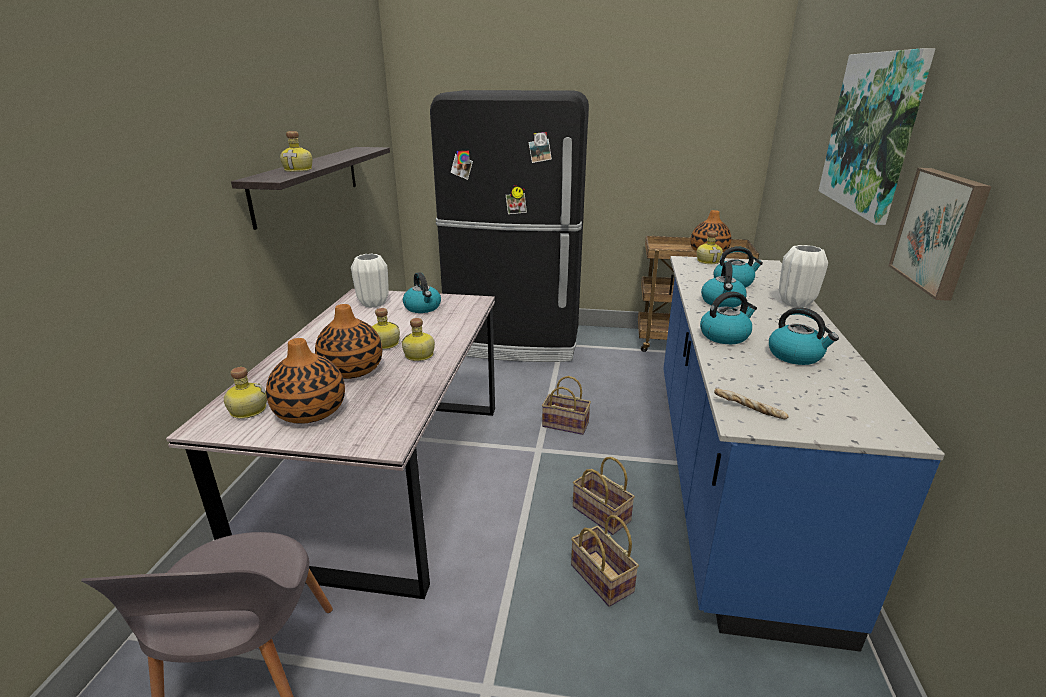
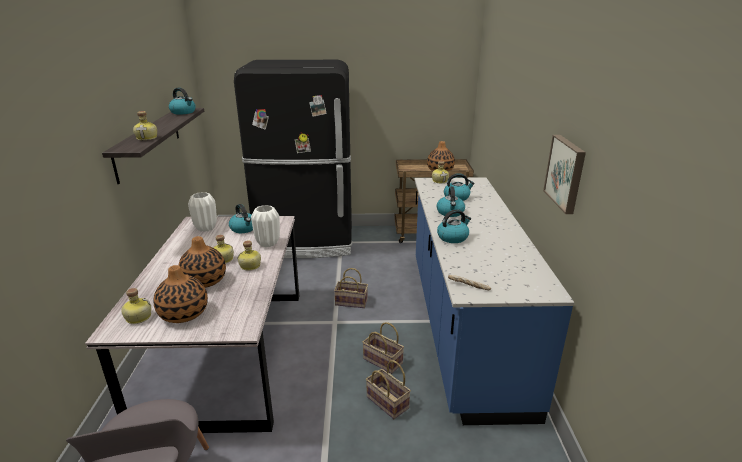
camera: 10 degrees left, 0 degrees up
(795, 303) = (495, 210): white vase -> white vase (267, 243)
(796, 355) = (496, 247): kettle -> kettle (183, 112)
(872, 133) = (531, 104): picture -> none

